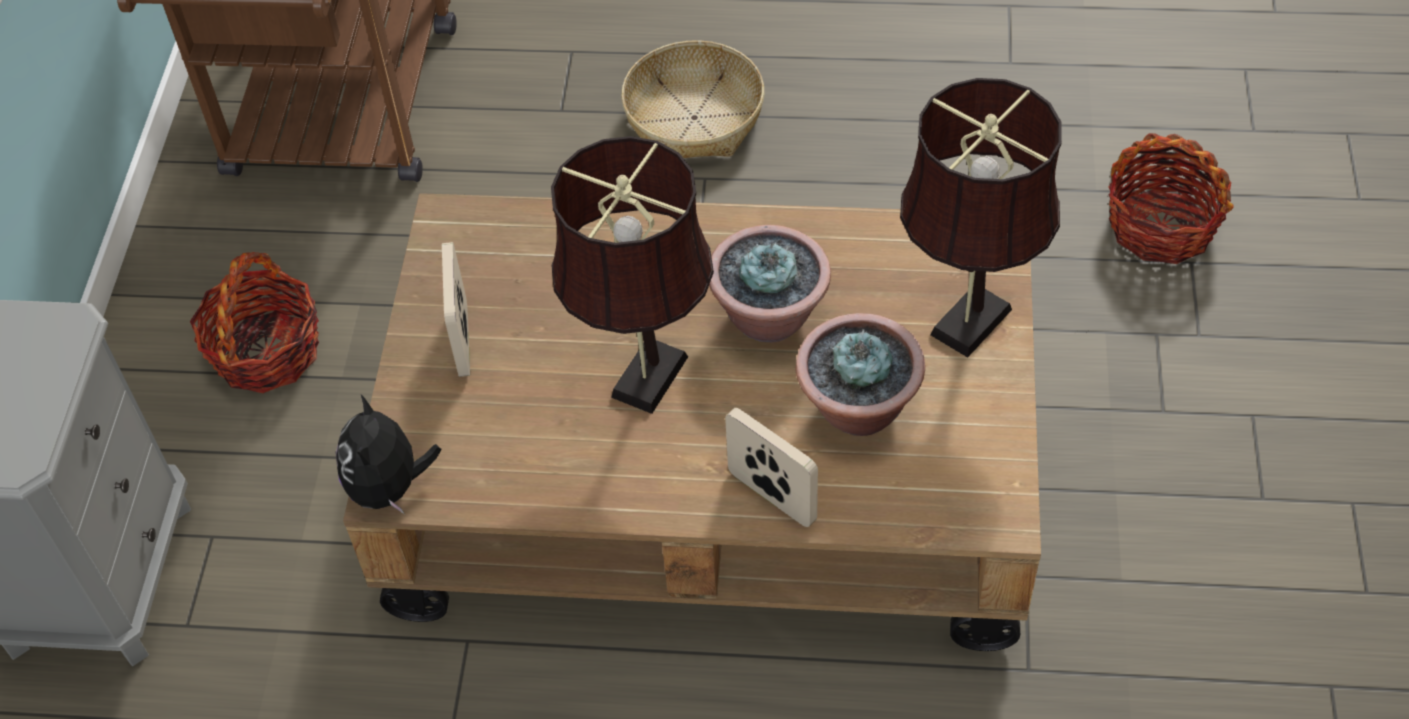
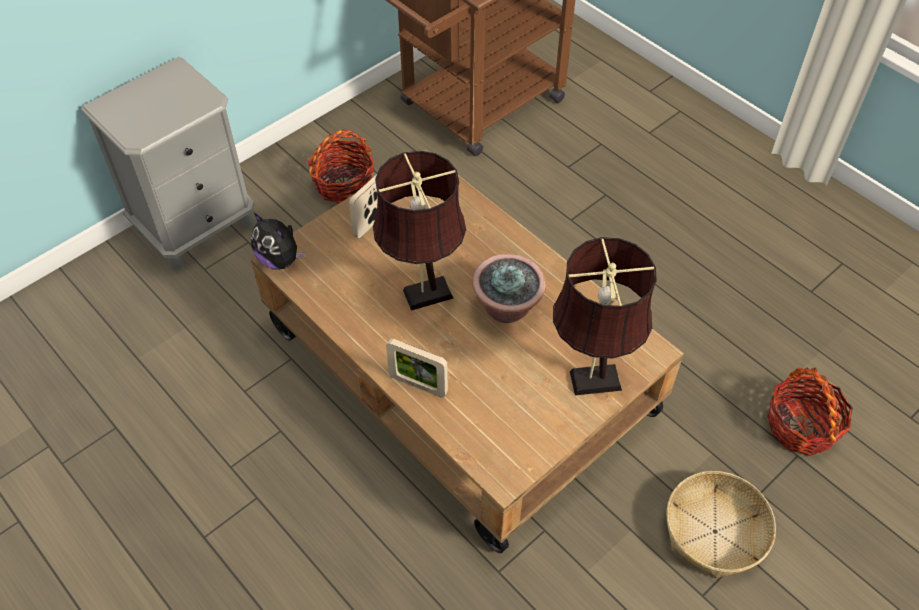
camera: 40 degrees right, 0 degrees up
(390, 488) = (280, 260): plush toy -> plush toy turned 90 degrees counterclockwise
(695, 118) = (624, 211): basket -> basket (715, 532)
(772, 497) = (418, 385): picture frame -> picture frame turned 120 degrees clockwise
(857, 409) = (498, 378): potted plant -> none

